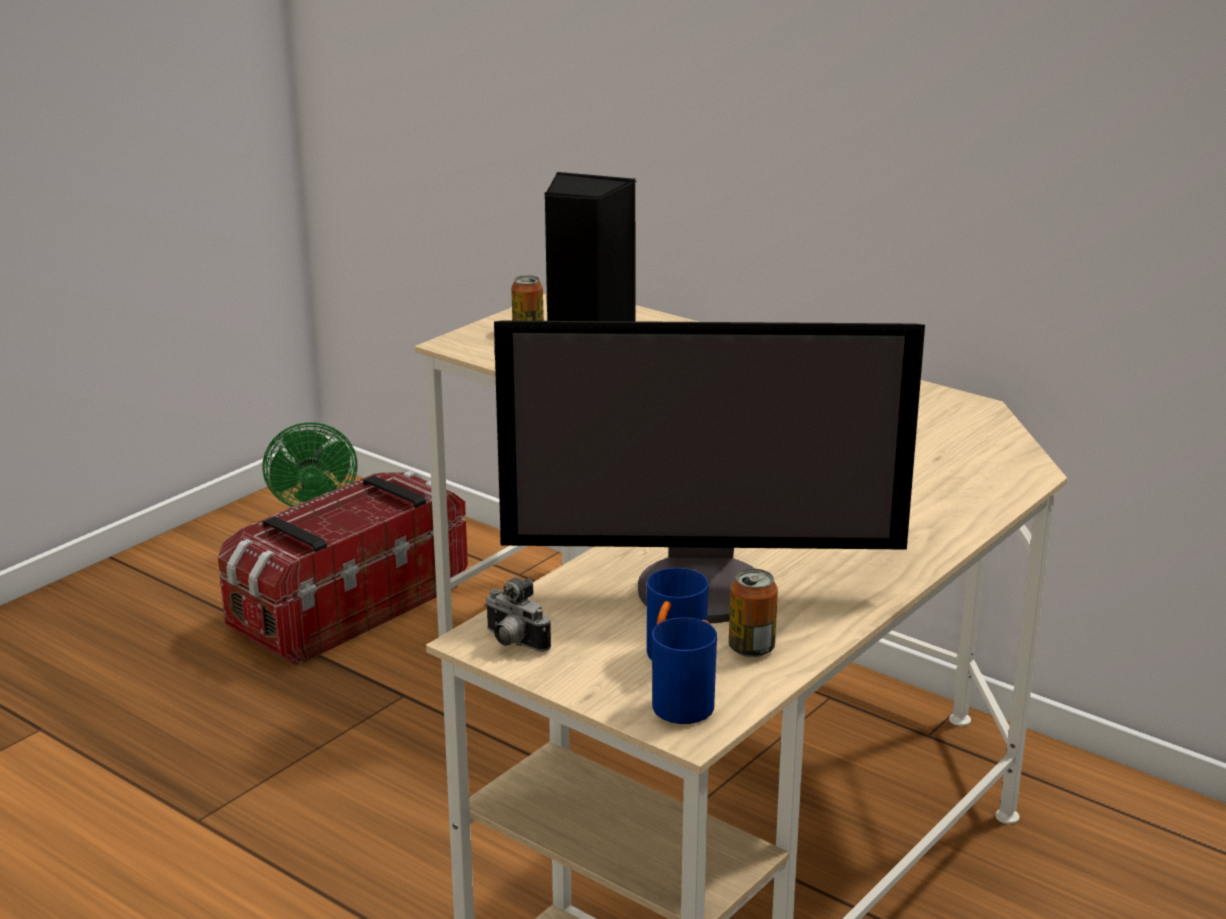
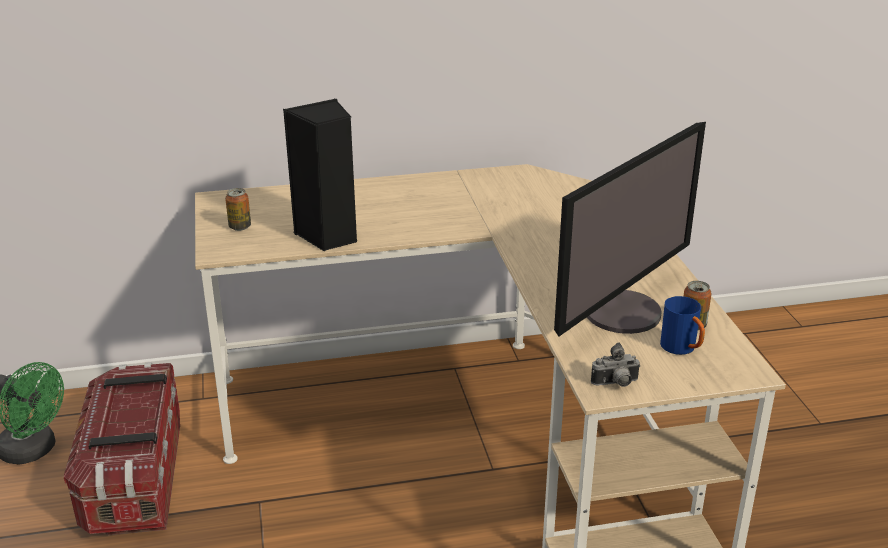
camera: 50 degrees left, 5 degrees up
(688, 701) = (726, 362): blue mug -> none

